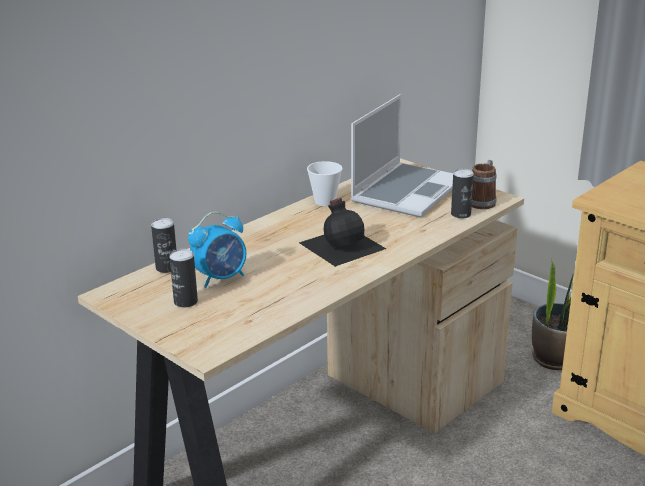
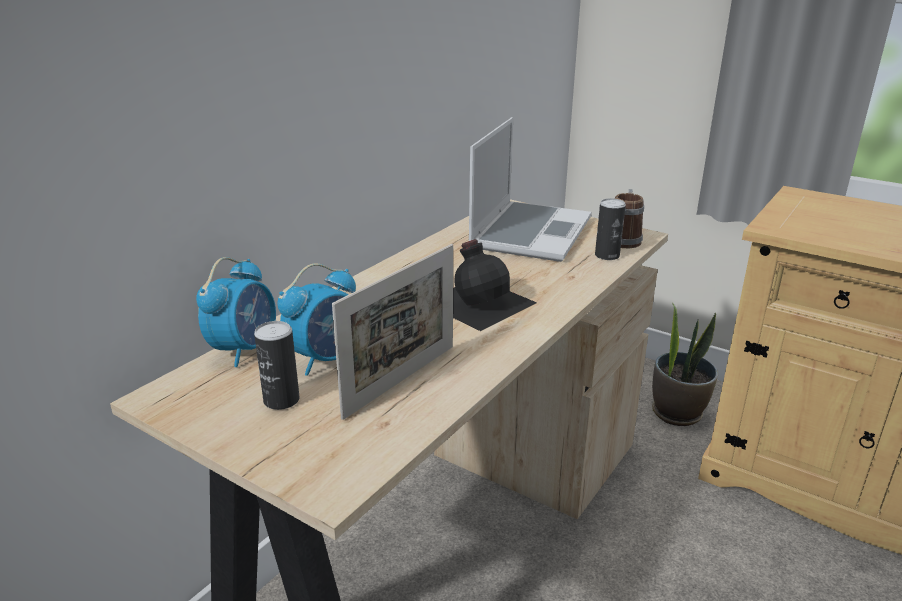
camera: 10 degrees left, 0 degrees up
(167, 268) = (244, 349): can -> alarm clock
(267, 295) = (401, 380): none -> picture frame
(325, 201) = (436, 249): cup -> none

